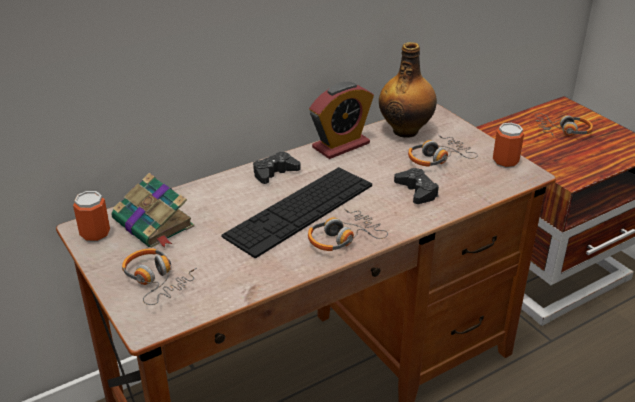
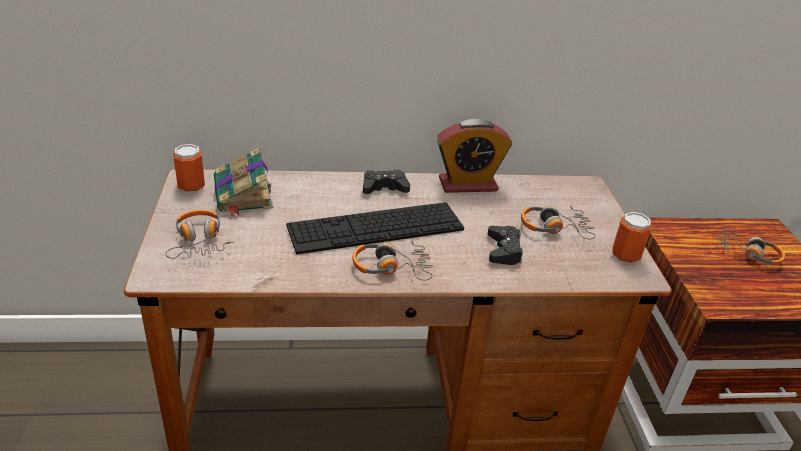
camera: 25 degrees right, 0 degrees up
(406, 130) = (545, 191): bottle -> none

